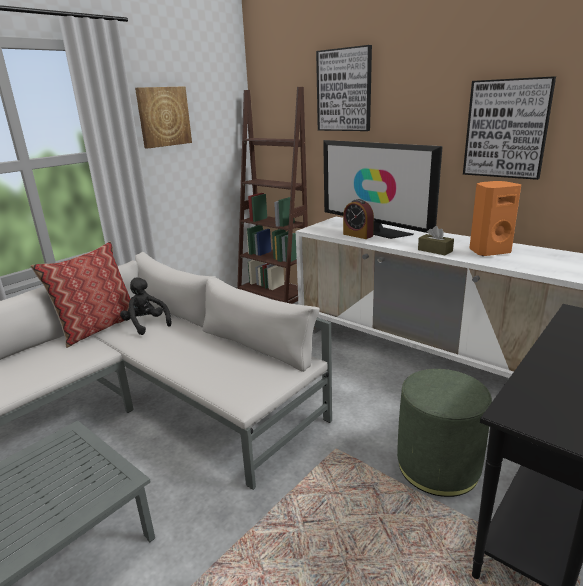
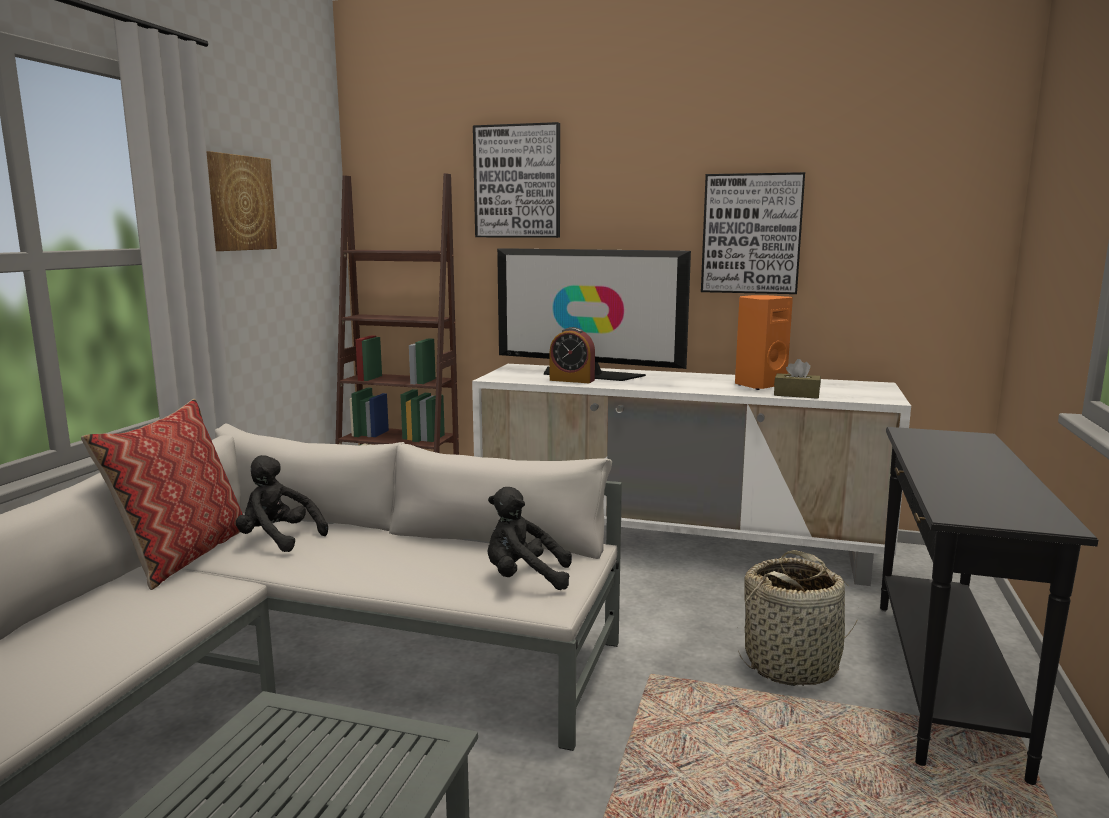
camera: 25 degrees left, 10 degrees down
(245, 378) = (524, 578): none -> black plush toy
(435, 250) = (695, 388): brown tissue box -> brown tissue box (796, 394)
(438, 466) = (792, 664): green ottoman -> basket

